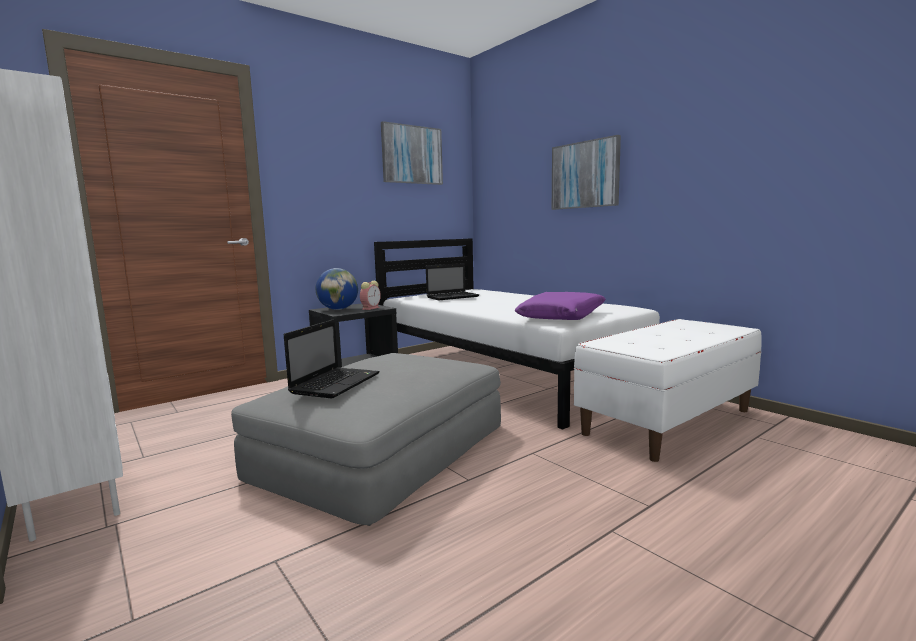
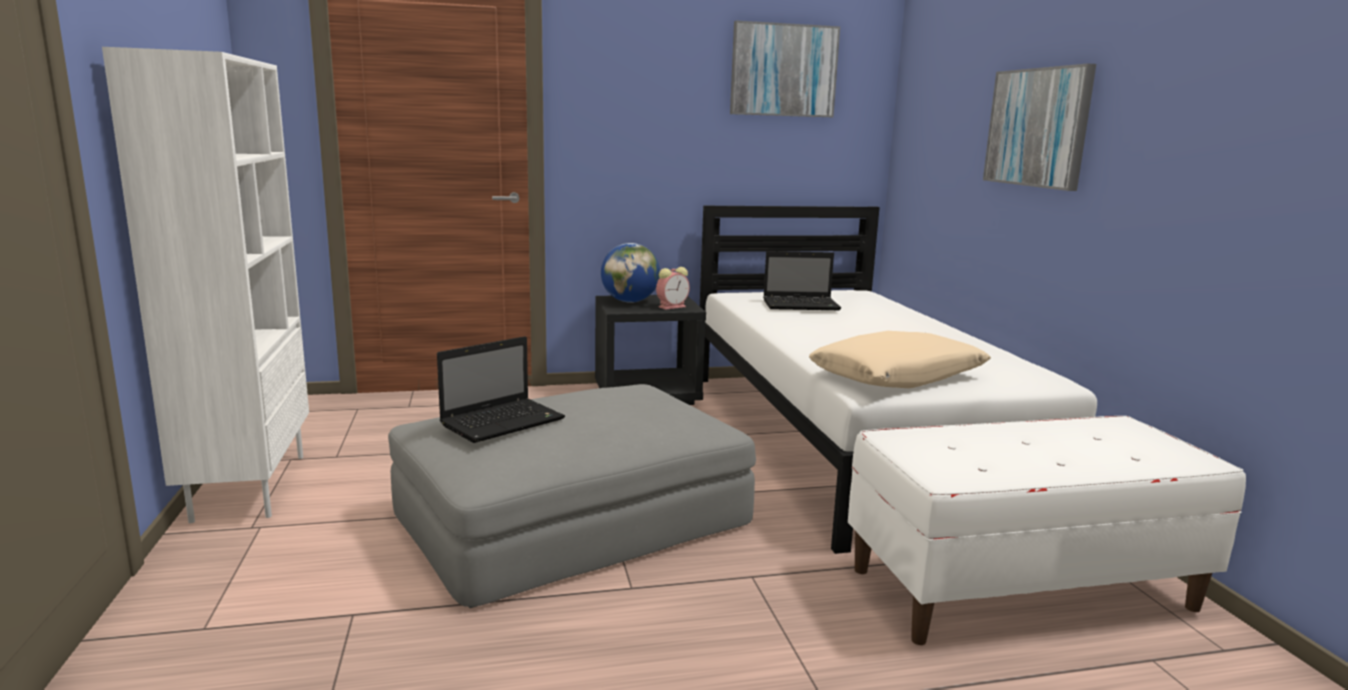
camera: 25 degrees right, 5 degrees up
(562, 316) = (898, 376): purple pillow -> beige pillow

